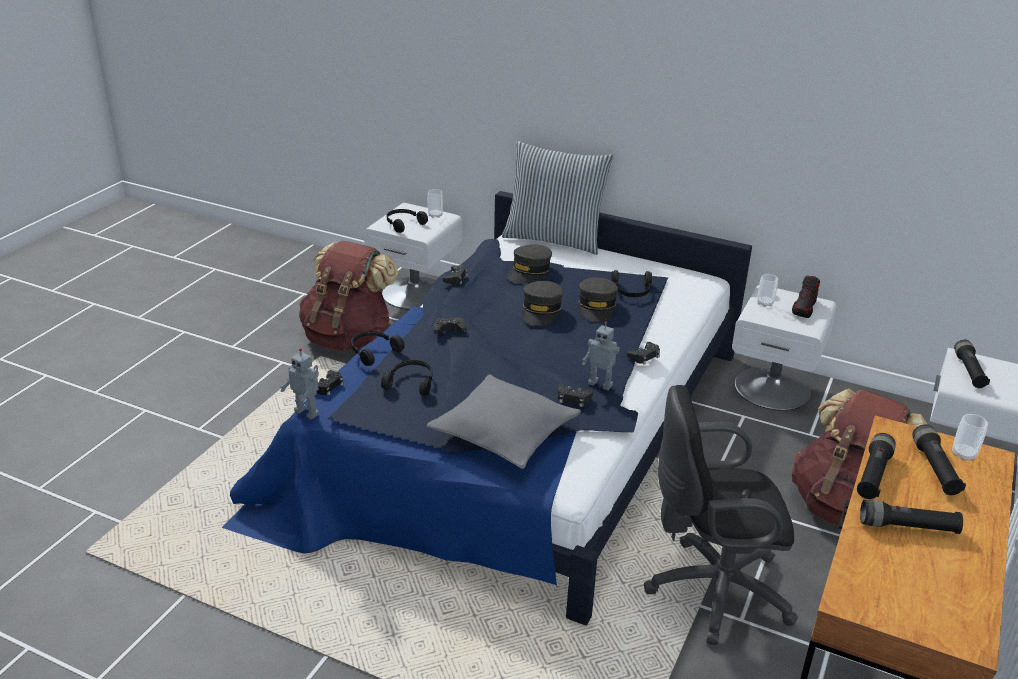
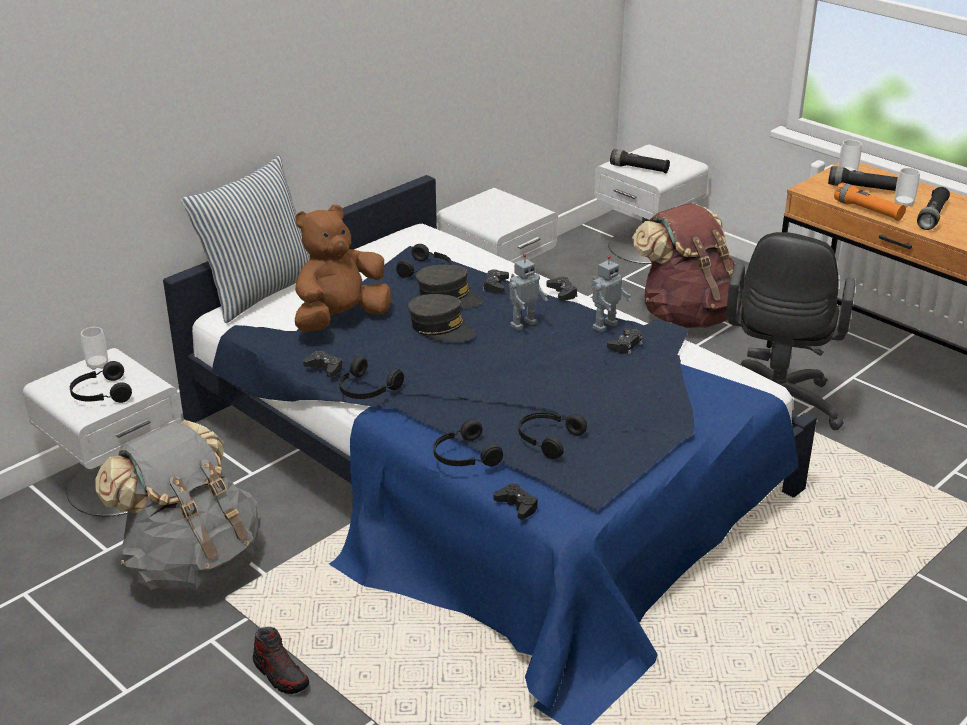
camera: 70 degrees left, 0 degrees up
(308, 412) = (568, 527): toy robot -> toy robot (522, 324)
(349, 338) = (193, 564): brown backpack -> grey backpack
(436, 298) = (366, 390): none -> black headphones
(449, 329) = (450, 392): black game controller -> black game controller (495, 285)
(504, 433) = (668, 397): grey pillow -> none
(529, 272) = (340, 319): grey cap -> brown plush toy
(765, 303) = (478, 217): cup -> cup (903, 204)
(804, 308) = (499, 202): shoe -> shoe (281, 674)
(873, 475) = (868, 211): black flashlight -> orange flashlight

